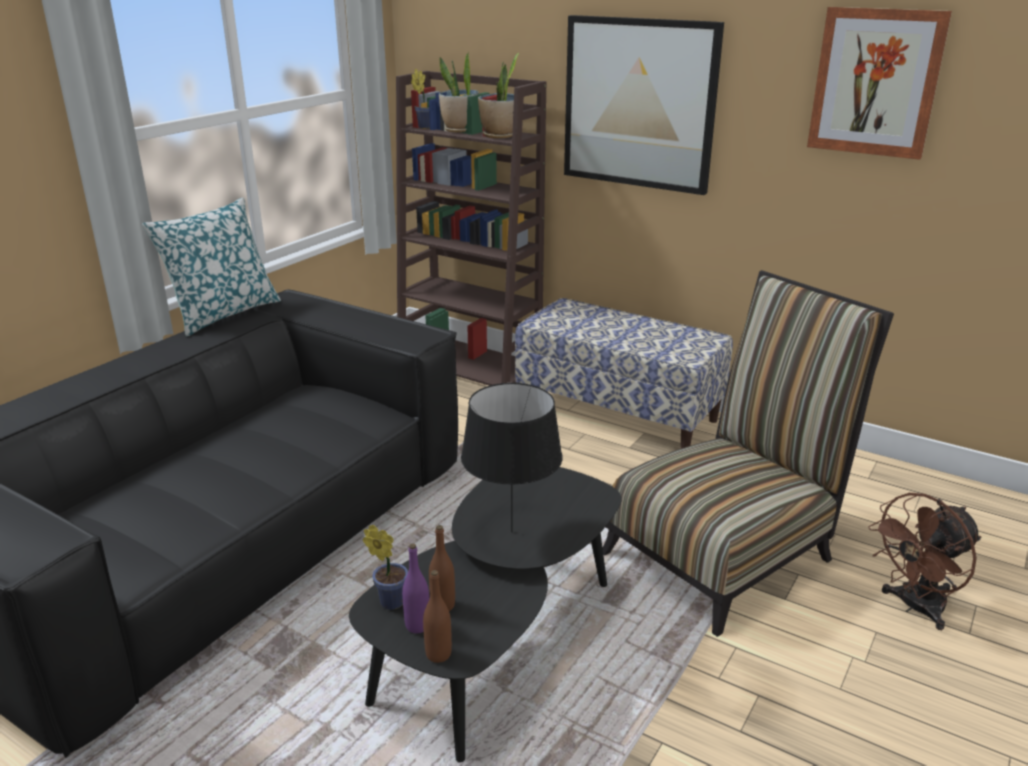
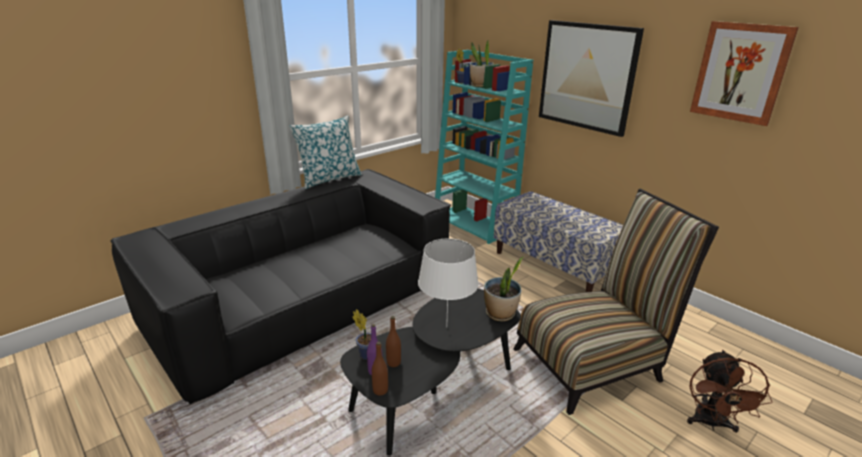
camera: 15 degrees right, 0 degrees up
(471, 364) = (475, 224): brown bookcase -> turquoise bookcase
(500, 135) = (502, 90): potted plant -> potted plant (500, 314)
(512, 531) = (447, 327): black table lamp -> white table lamp
(914, 607) = (711, 424): brown fan -> brown fan turned 60 degrees counterclockwise

